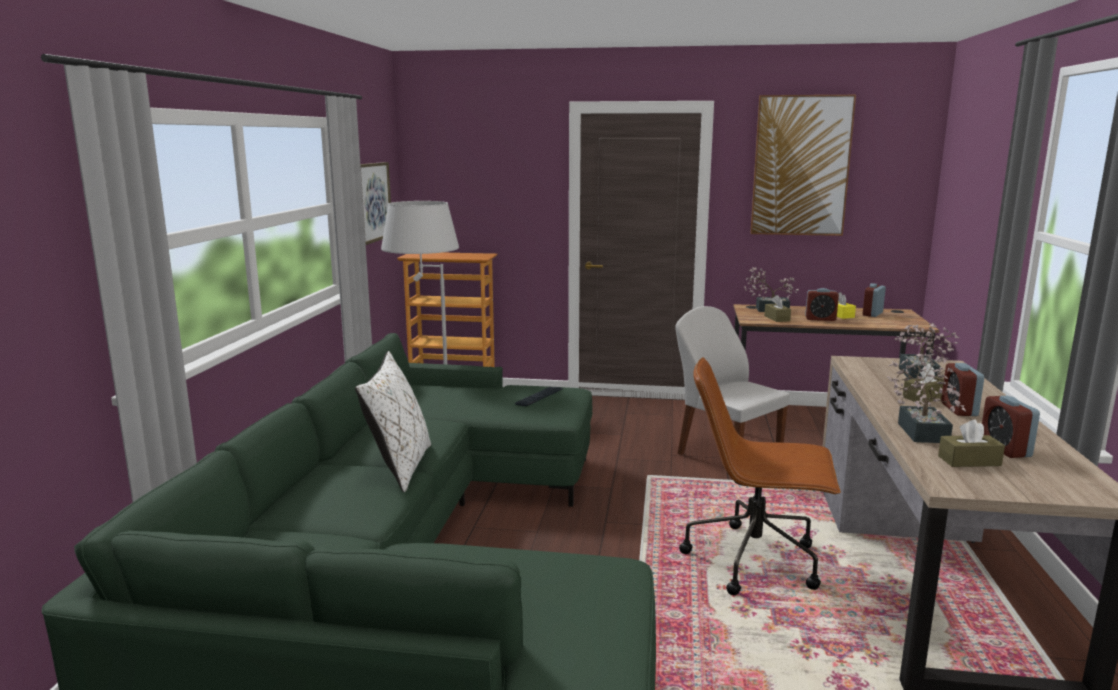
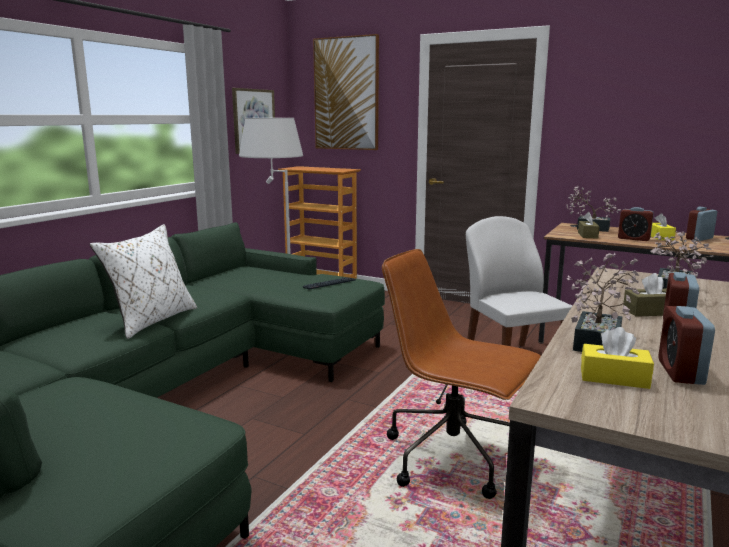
camera: 20 degrees right, 0 degrees up
(801, 166) = (634, 87): picture -> picture (346, 94)
(969, 461) = (614, 378): brown tissue box -> yellow tissue box

